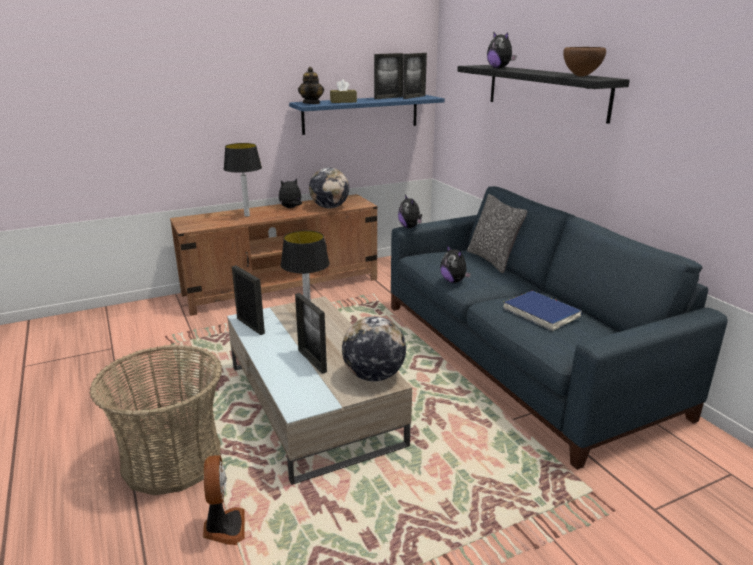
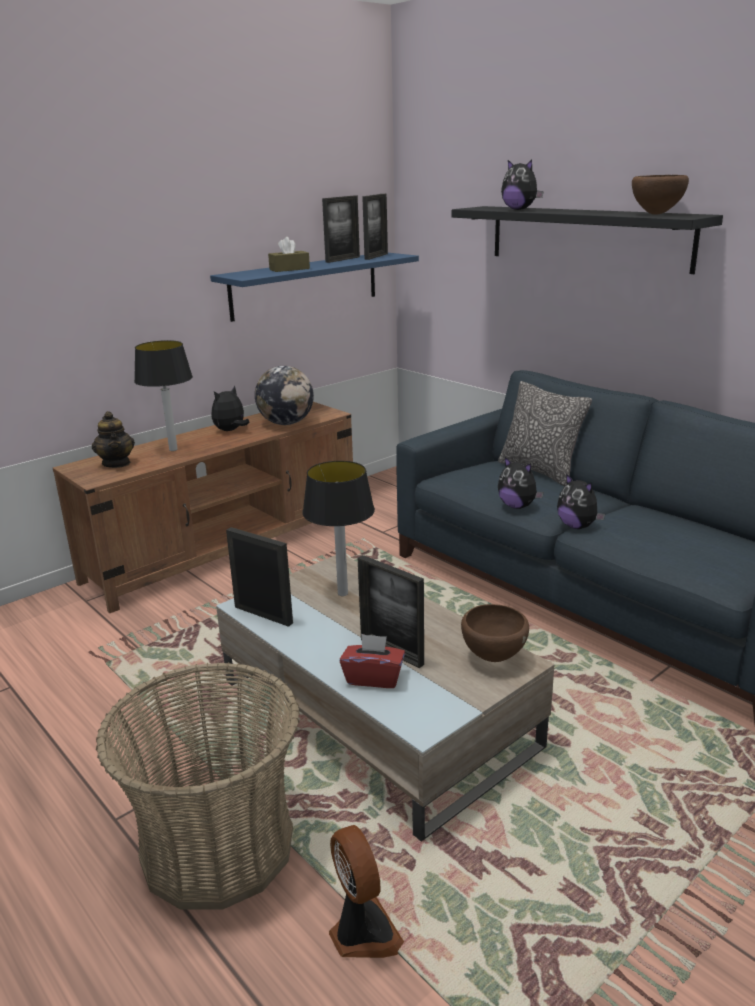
camera: 15 degrees left, 0 degrees up
(289, 374) = (373, 678): none -> red tissue box
(311, 103) = (247, 274): teapot -> teapot (117, 463)
(374, 376) = (492, 658): globe -> brown bowl
(410, 227) = (422, 439): plush toy -> plush toy (577, 526)
(541, 313) = (660, 533): blue book -> none

